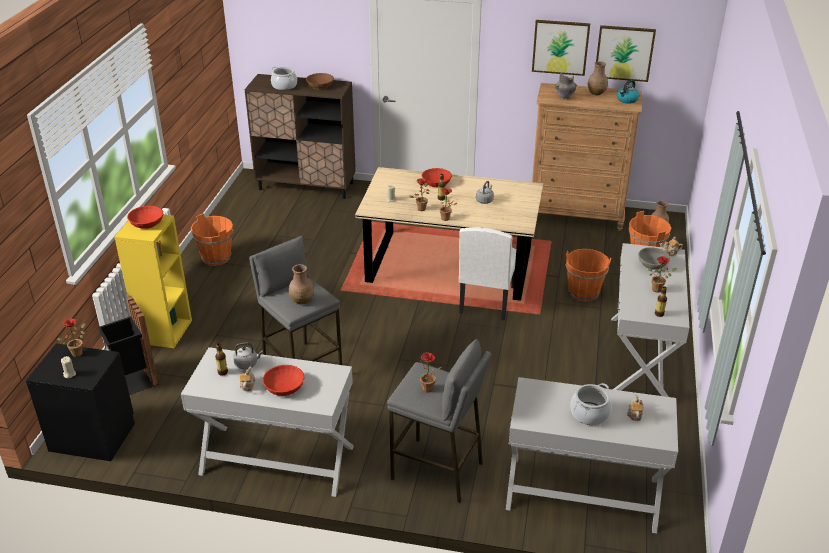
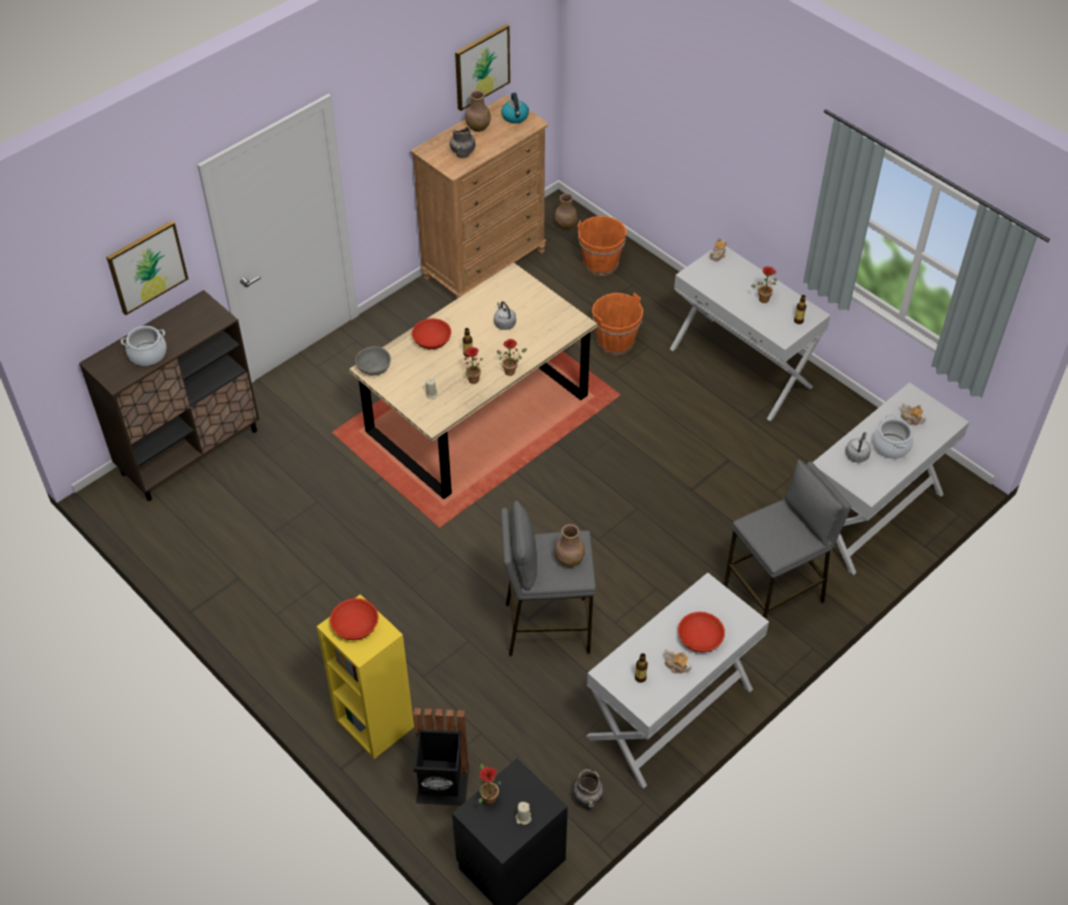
camera: 55 degrees left, 15 degrees up
(170, 450) = (588, 798): none -> grey vase
(216, 257) = (265, 611): orange bucket -> none
(247, 364) = (642, 652): grey kettle -> grey kettle (857, 454)
(320, 85) = (183, 322): brown bowl -> none
(428, 390) = (785, 534): potted plant -> none
(486, 300) = (562, 420): white chair -> none
(560, 47) = (420, 99): picture -> picture (147, 267)
(652, 266) = (727, 279): grey bowl -> grey bowl (374, 368)

